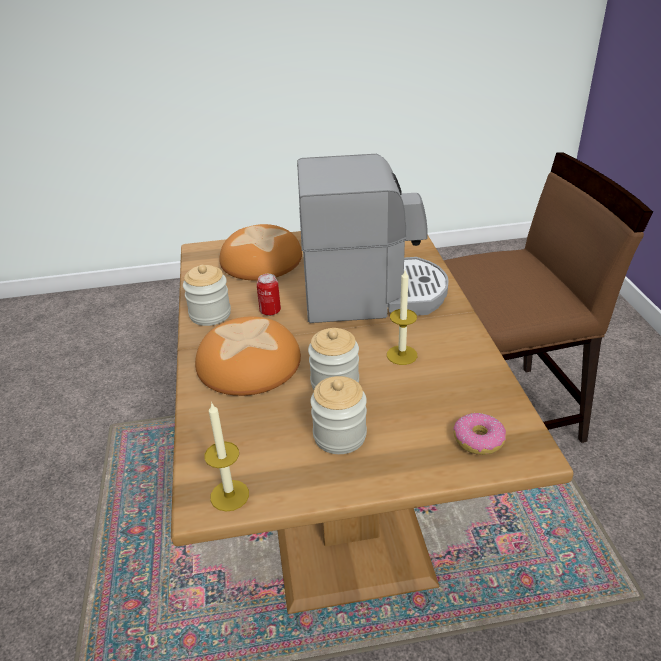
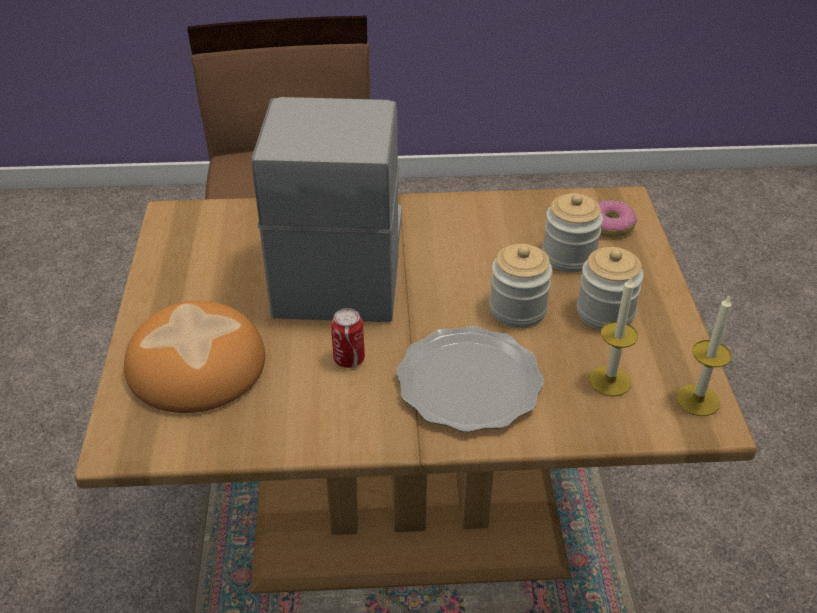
camera: 85 degrees left, 5 degrees up
(210, 314) = (338, 425): jar -> jar (568, 256)
(248, 364) = (469, 383): bread -> plate
(402, 355) = (472, 254): candle -> candle (609, 381)

